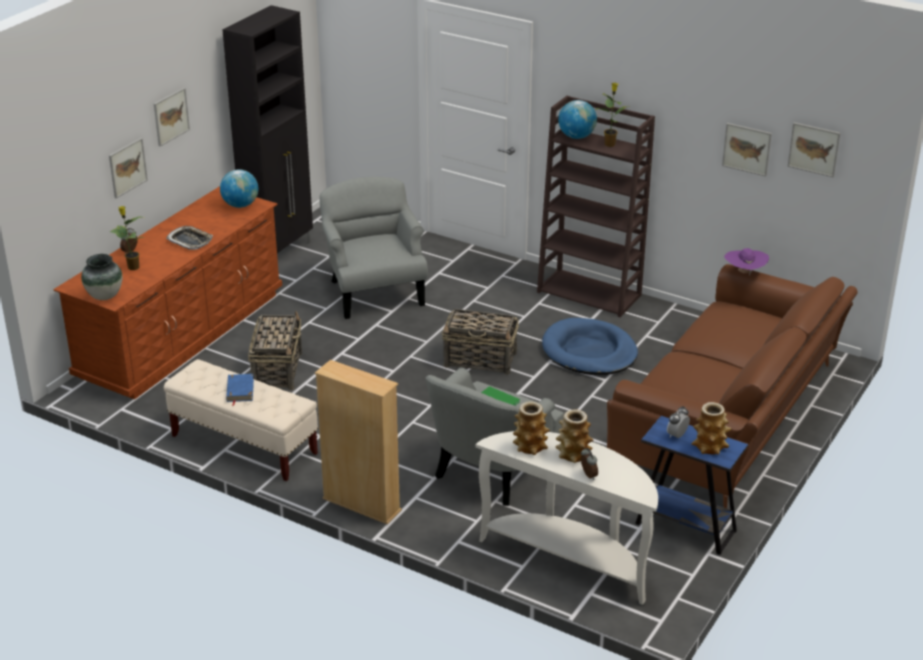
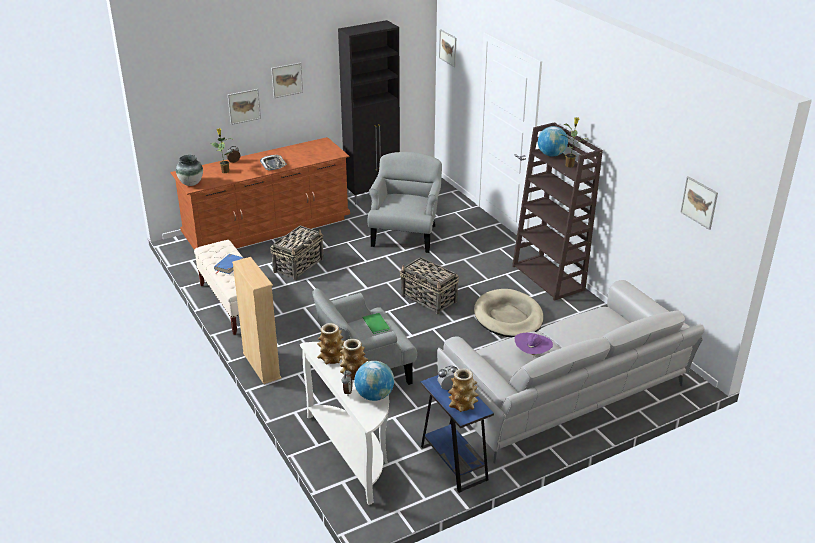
camera: 30 degrees right, 0 degrees up
(240, 205) = (326, 151): globe -> globe (374, 396)
(589, 352) = (508, 317): blue dog bed -> beige dog bed
(729, 418) = (565, 397): brown sofa -> grey sofa
(744, 273) = (628, 290): purple hat -> purple hat (532, 354)
(747, 149) = (656, 191): picture -> picture (448, 48)

